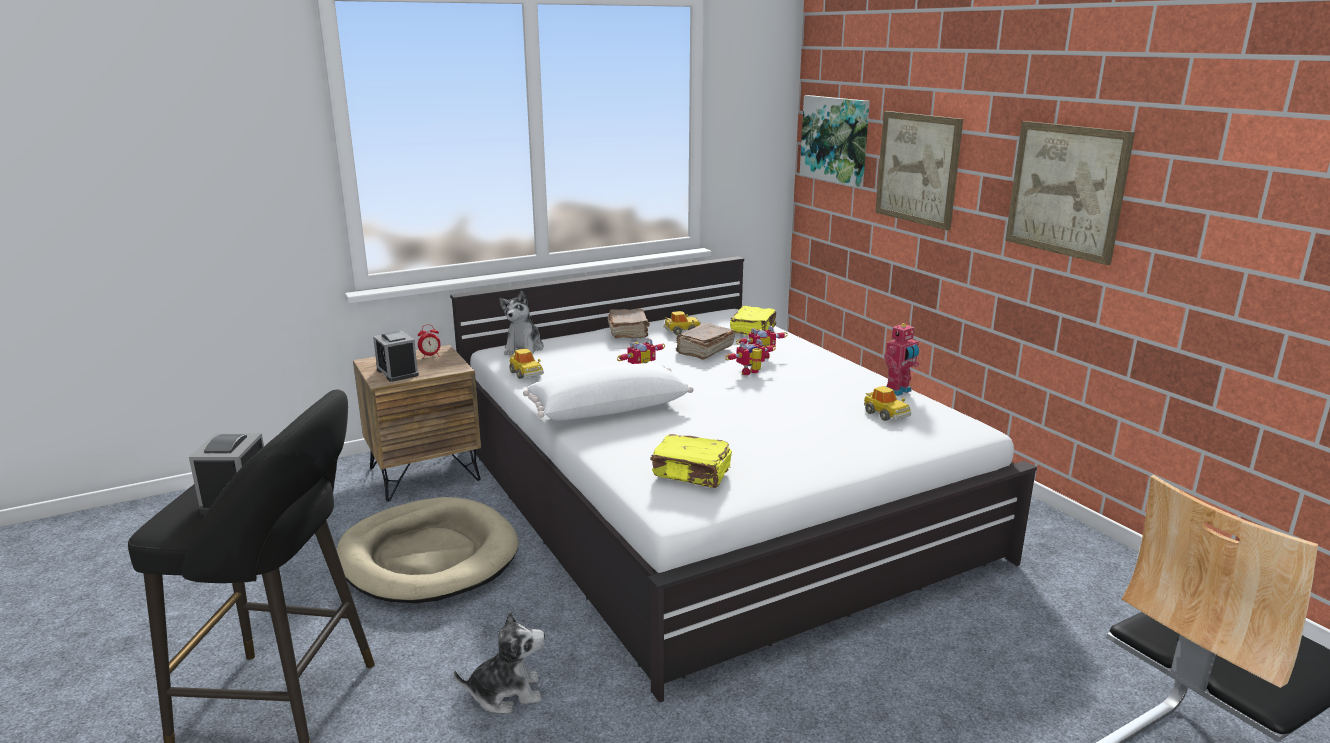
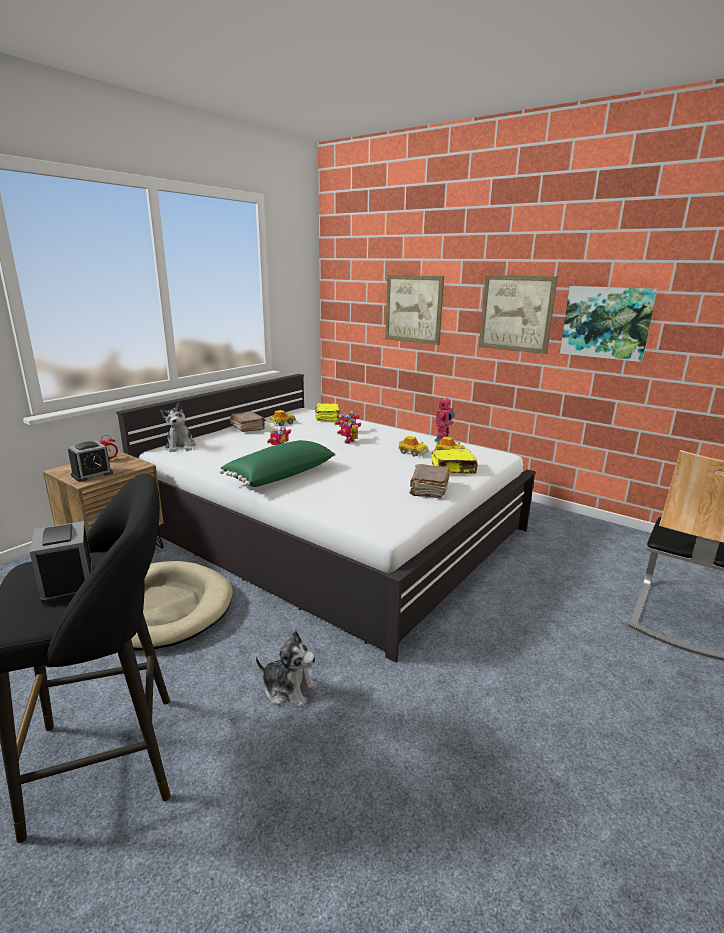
camera: 25 degrees left, 0 degrees up
(397, 372) = (92, 474): alarm clock -> alarm clock turned 75 degrees counterclockwise
(506, 693) = (288, 689): plush toy -> plush toy turned 60 degrees clockwise
(526, 373) = (198, 461): toy car -> toy car (412, 453)
(608, 408) = (279, 475): white pillow -> green pillow
(692, 473) = (376, 504): yellow book -> yellow book (453, 469)
(704, 350) = (308, 433): brown book -> brown book (428, 489)
(835, 139) = (351, 295): picture -> picture (606, 322)

